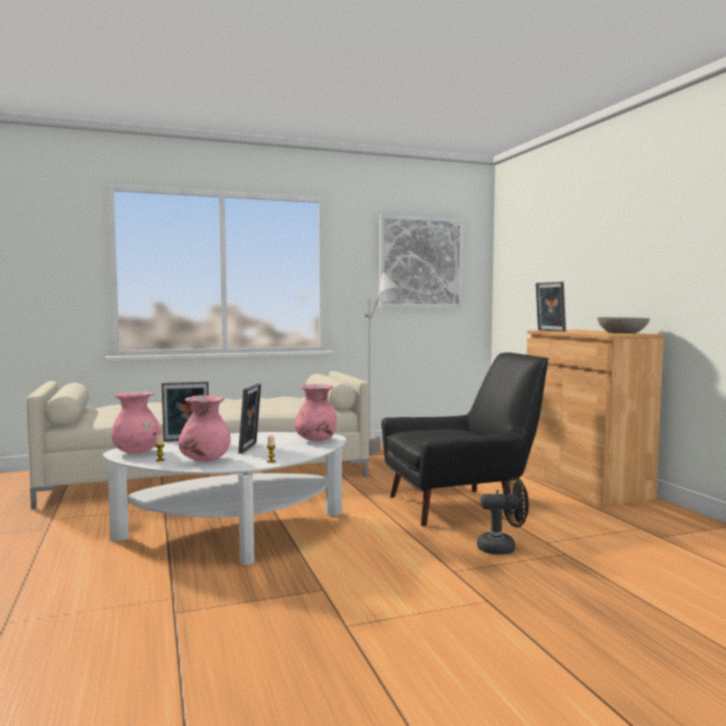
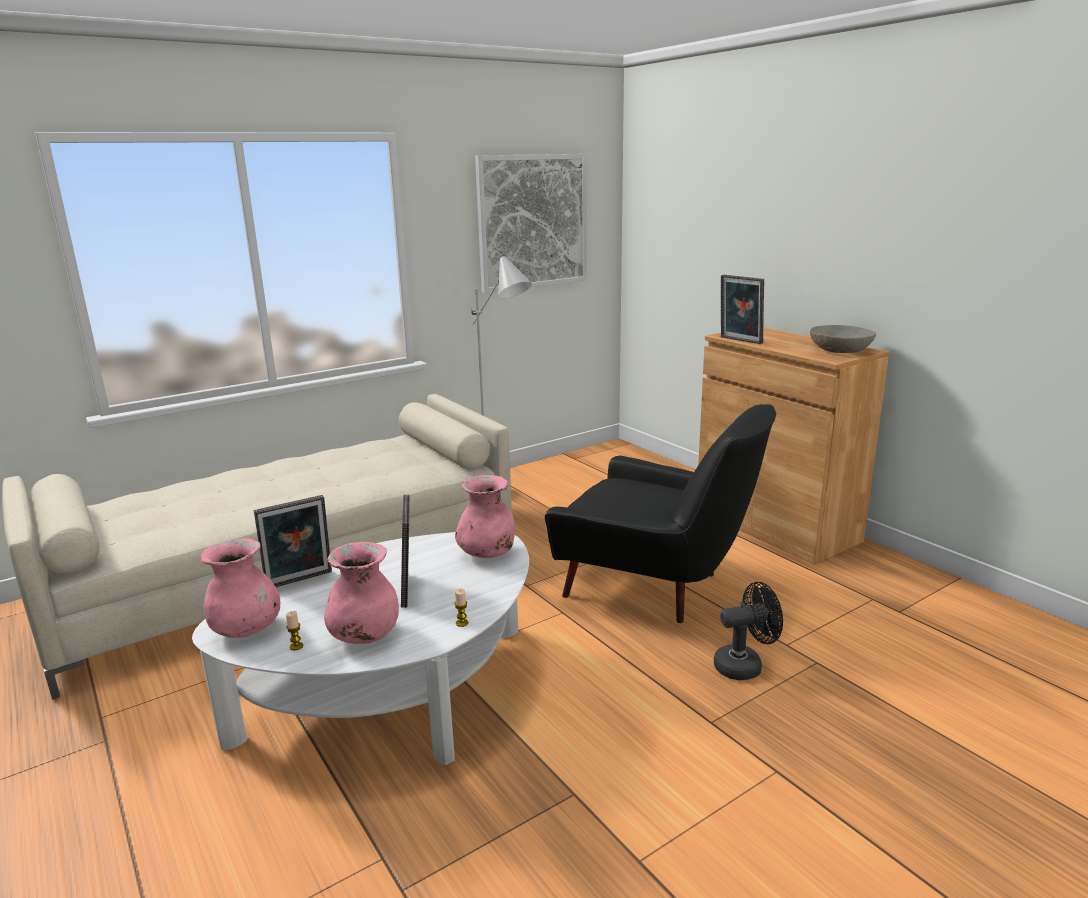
camera: 15 degrees left, 15 degrees up
(461, 505) = (656, 587): black armchair -> black armchair turned 60 degrees clockwise

